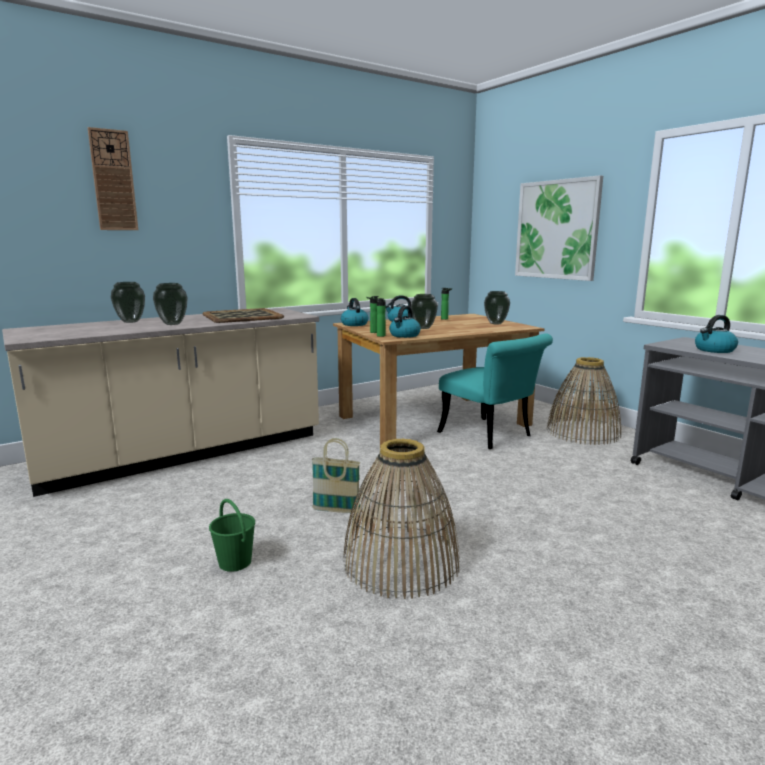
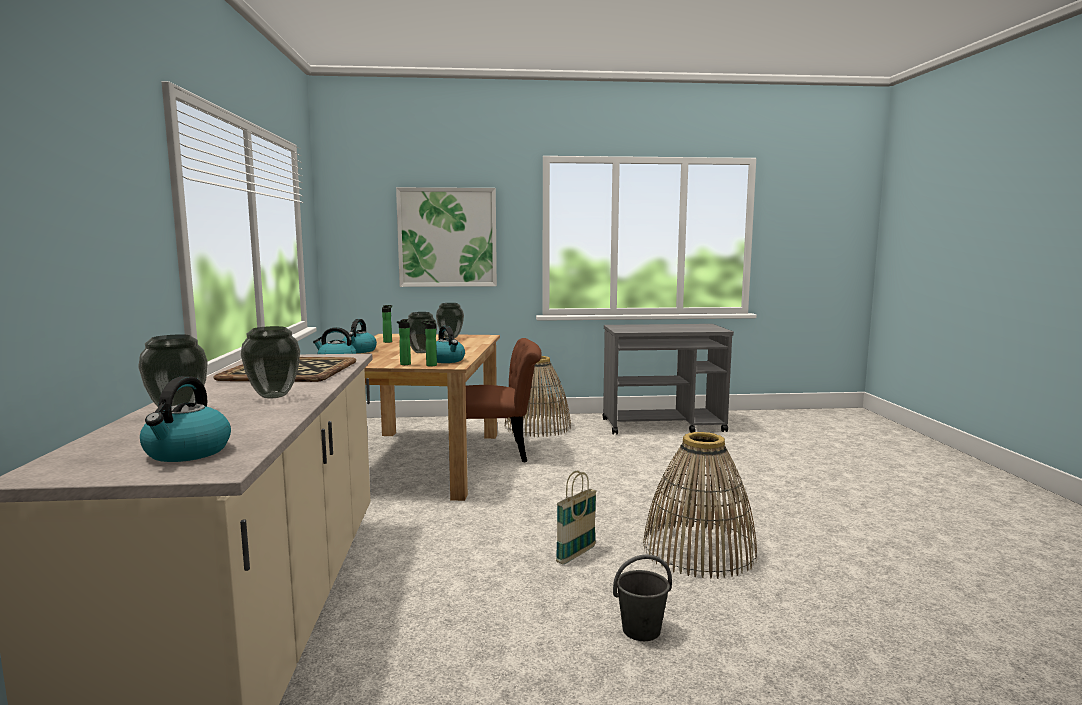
camera: 60 degrees left, 5 degrees down
(113, 180) = (56, 138): wall clock -> none
(235, 562) = (642, 630): green bucket -> grey bucket
(491, 436) = (497, 454): turquoise chair -> brown chair
(714, 350) = (654, 329): kettle -> kettle (187, 452)

